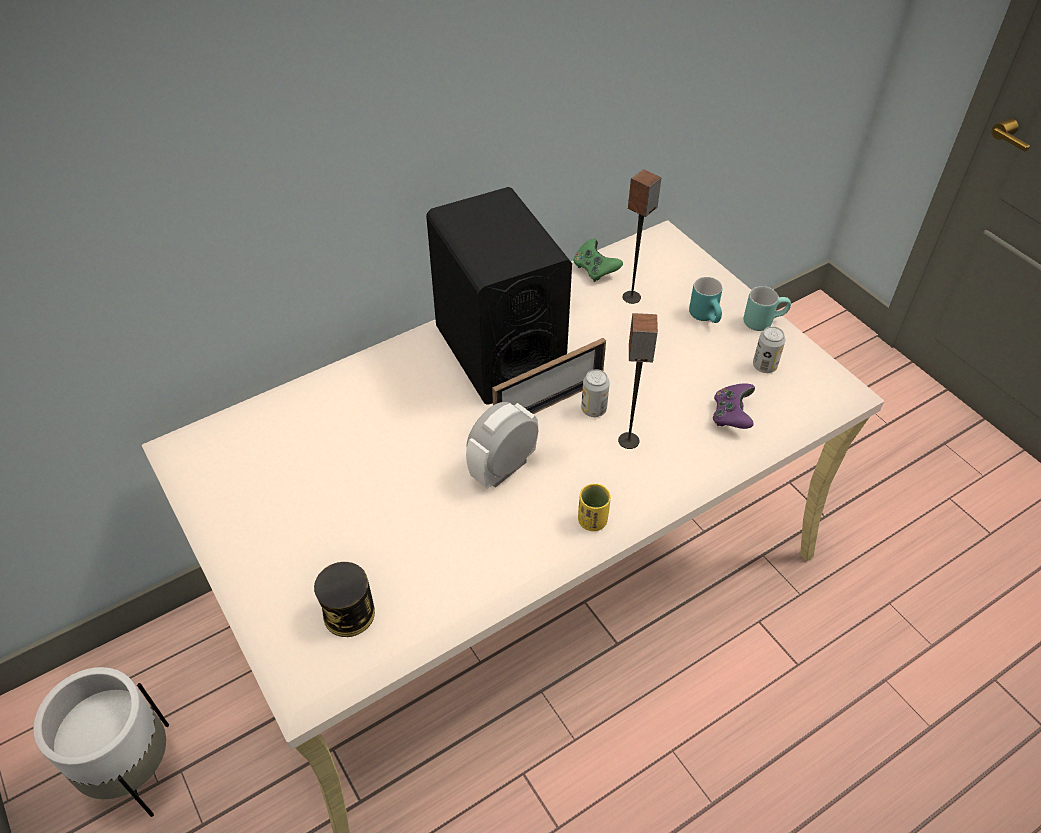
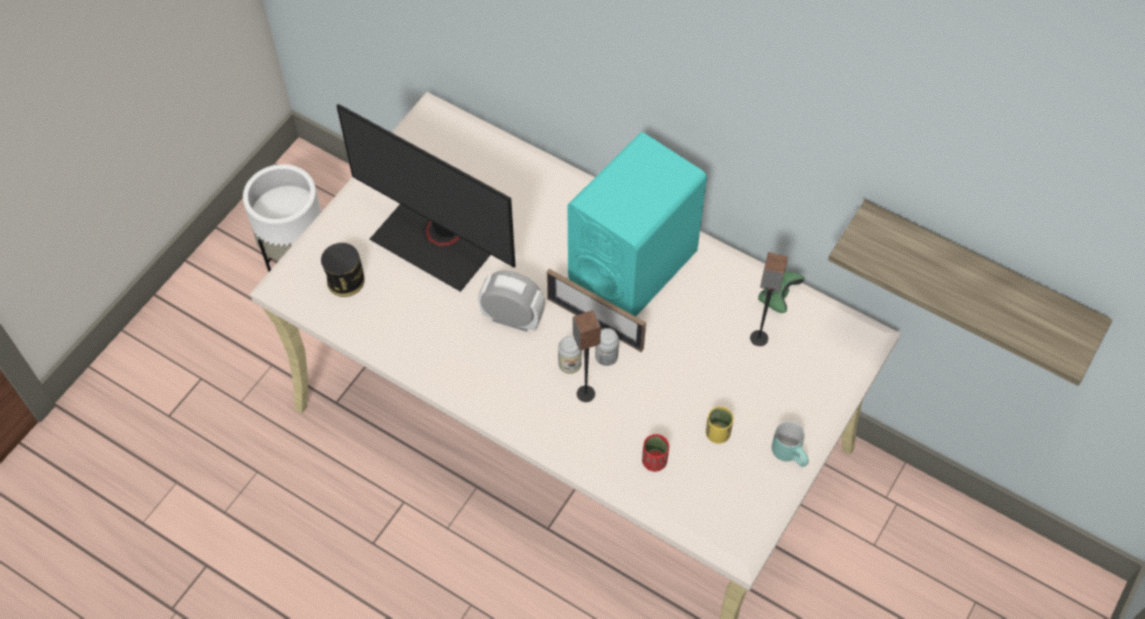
camera: 65 degrees right, 10 degrees up
(355, 498) = (439, 239): none -> monitor
(499, 352) = (633, 266): black speaker -> turquoise speaker
(592, 521) = (493, 396): yellow cup -> yellow cup (717, 433)
(707, 317) = (768, 407): turquoise mug -> none
(709, 103) = (974, 282): none -> shelf
(731, 416) = (654, 461): purple game controller -> red cup
(764, 366) = (730, 471): can -> can (569, 365)

